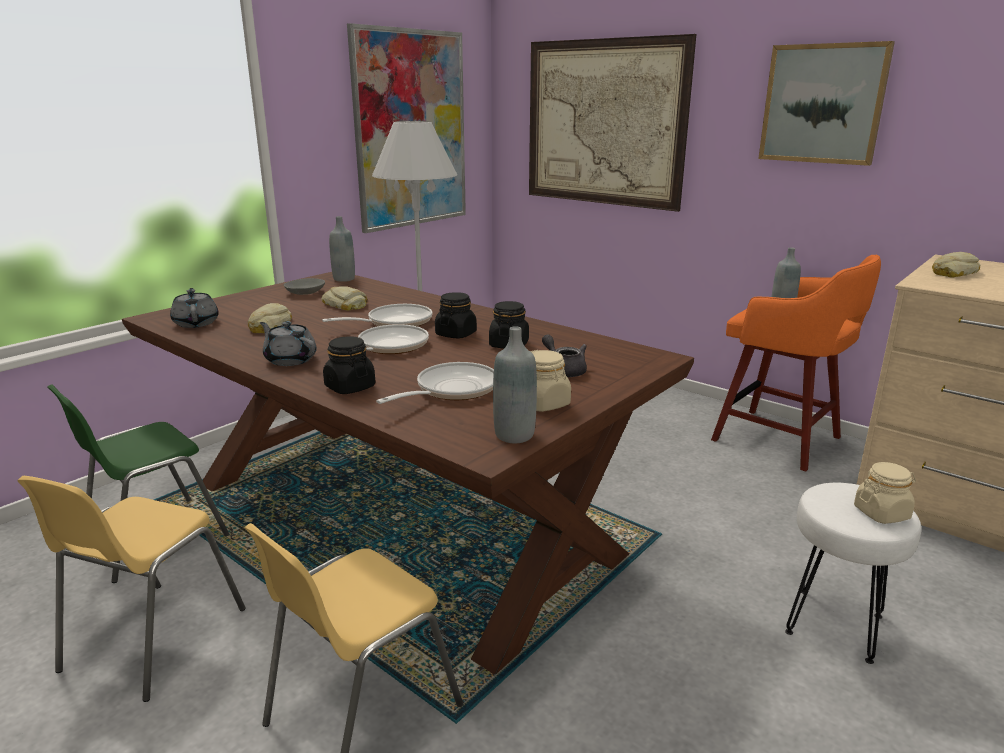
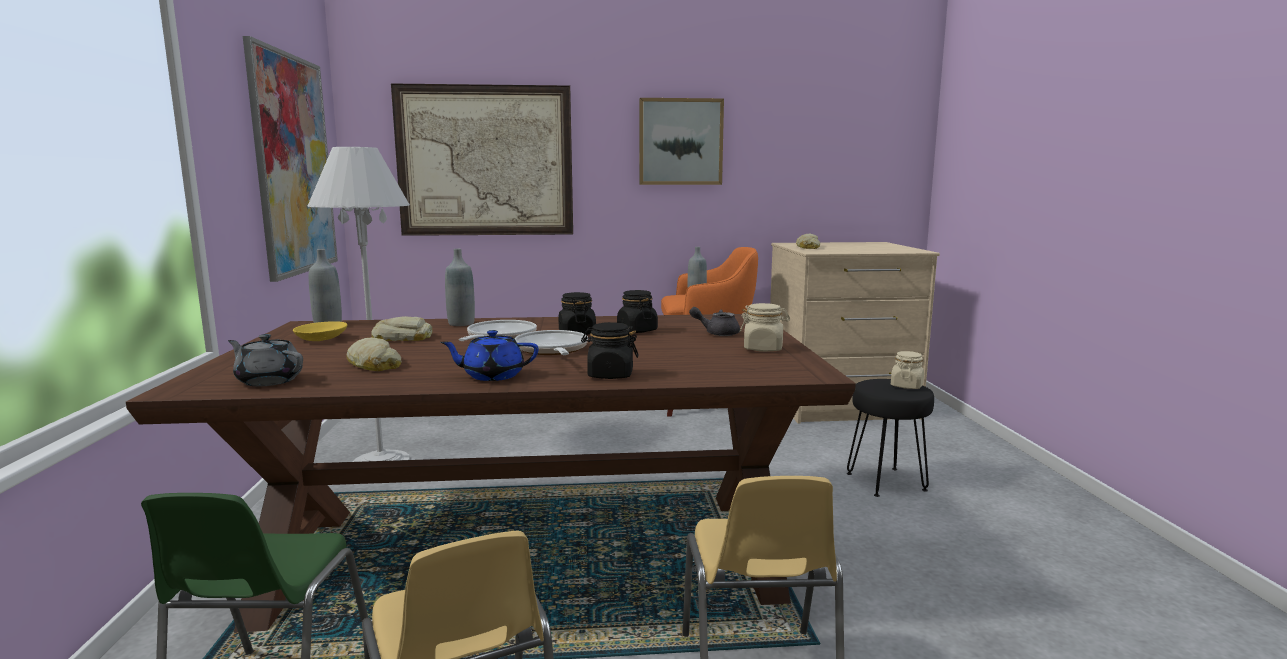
camera: 45 degrees left, 10 degrees down
(290, 360) = (492, 376): grey teapot -> blue teapot
(304, 293) = (320, 339): grey bowl -> yellow bowl
(451, 390) = (687, 358): frying pan -> none
(514, 435) = (800, 364): grey bottle -> grey bottle (461, 323)
(833, 623) = (885, 481): white stool -> black stool

